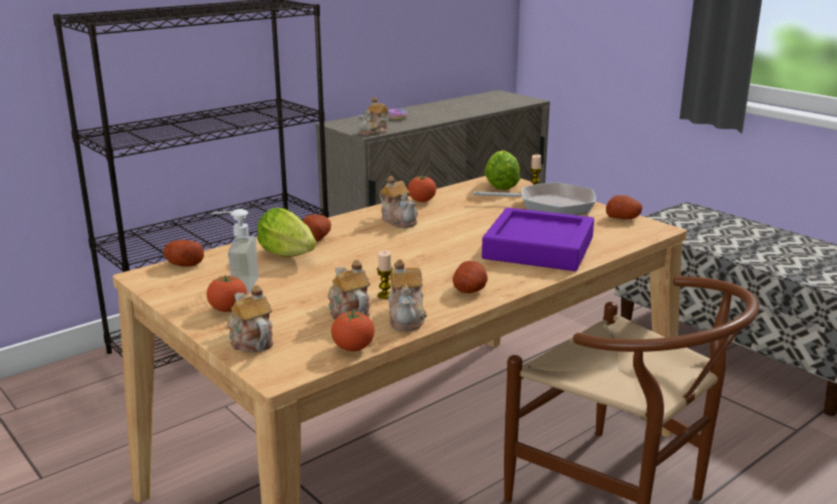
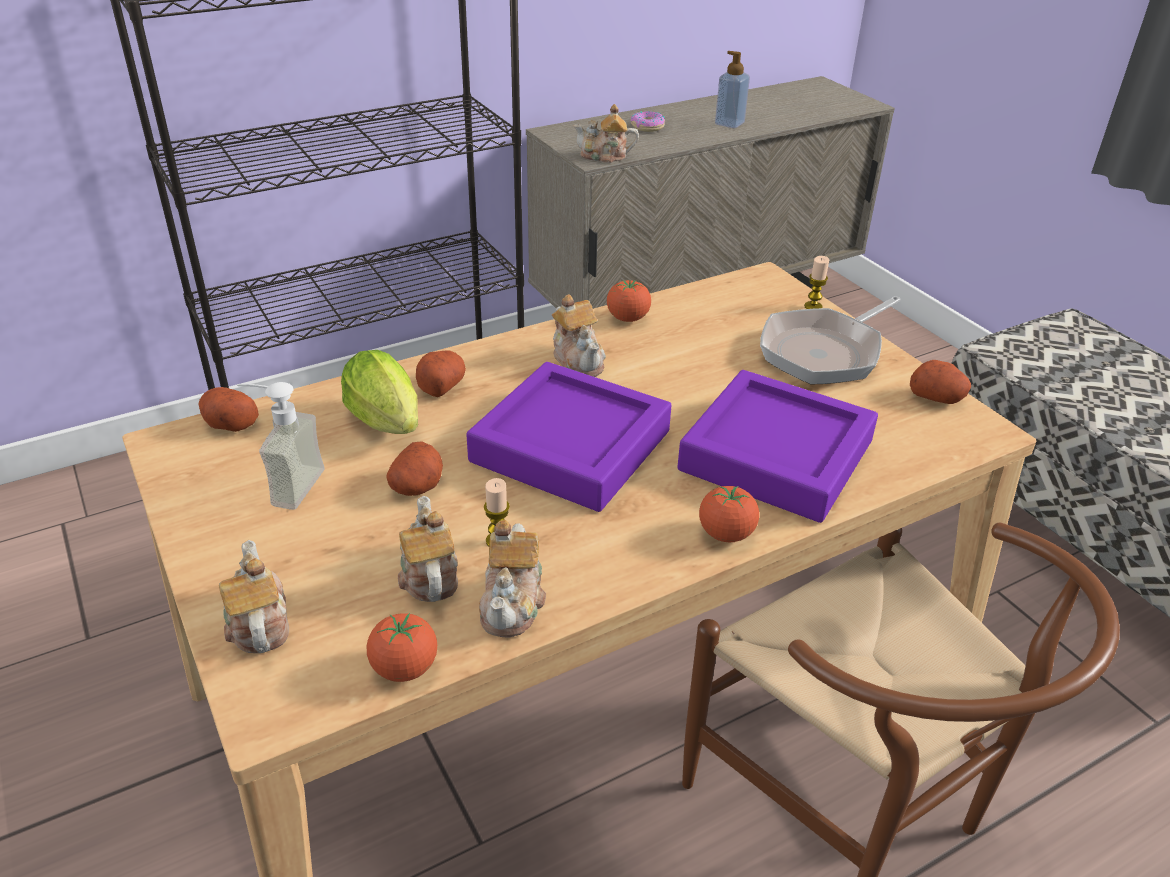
camera: 10 degrees right, 15 degrees up
(228, 310) = (253, 541): tomato -> tomato (726, 534)
(374, 132) = (604, 156): teapot -> teapot turned 45 degrees clockwise
(411, 255) = (570, 446): none -> purple tray
(448, 113) = (729, 123): none -> soap dispenser
(469, 290) = (633, 547): potato -> potato (417, 486)
(501, 185) = (762, 293): lettuce -> none
(550, 205) = (825, 352): frying pan -> frying pan turned 120 degrees clockwise

